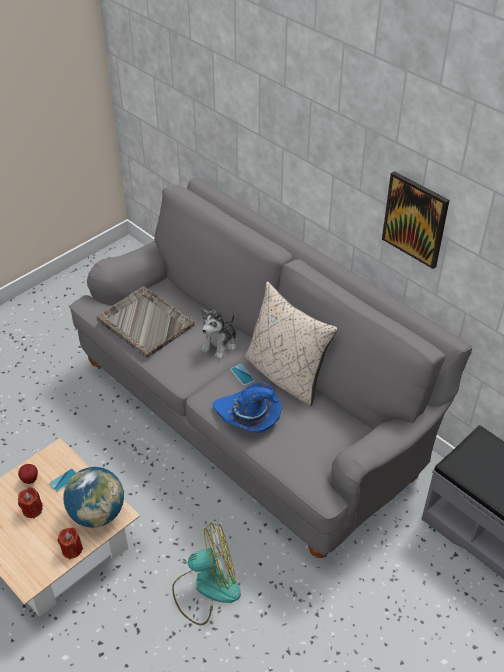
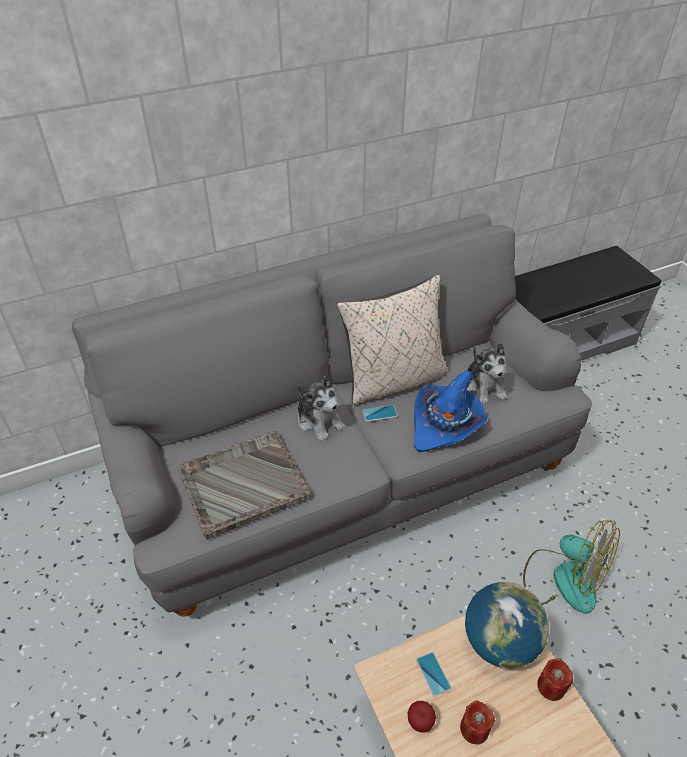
camera: 70 degrees left, 0 degrees up
(206, 588) = (563, 579): fan -> fan turned 120 degrees clockwise
(304, 433) = (484, 387): none -> plush toy
(415, 219) = (404, 131): picture -> none

